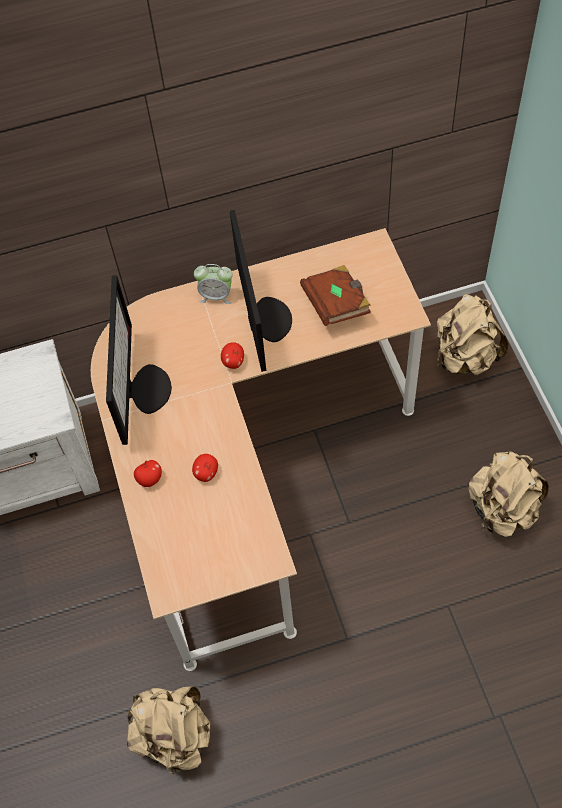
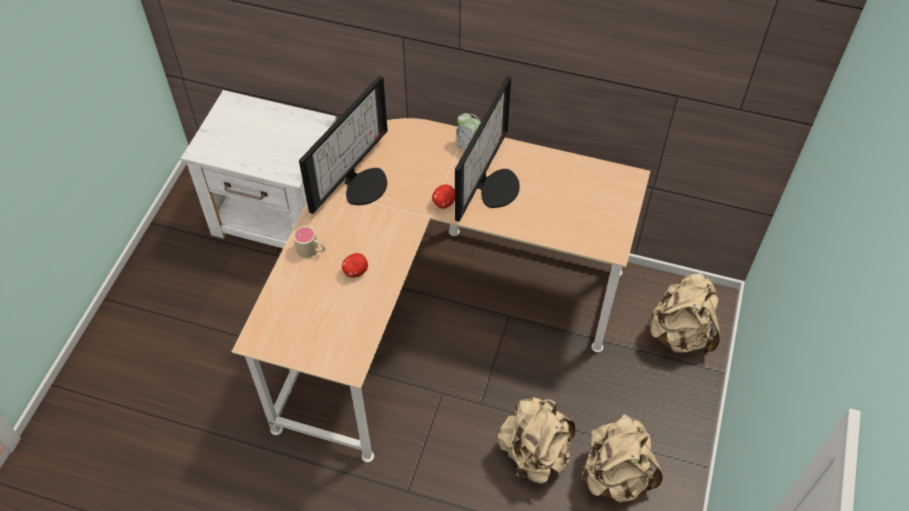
camera: 30 degrees right, 5 degrees down
(149, 479) = (312, 250): apple -> beige mug
(173, 735) = (223, 472): beige backpack -> beige backpack (534, 454)
(336, 304) = (560, 206): brown book -> none

